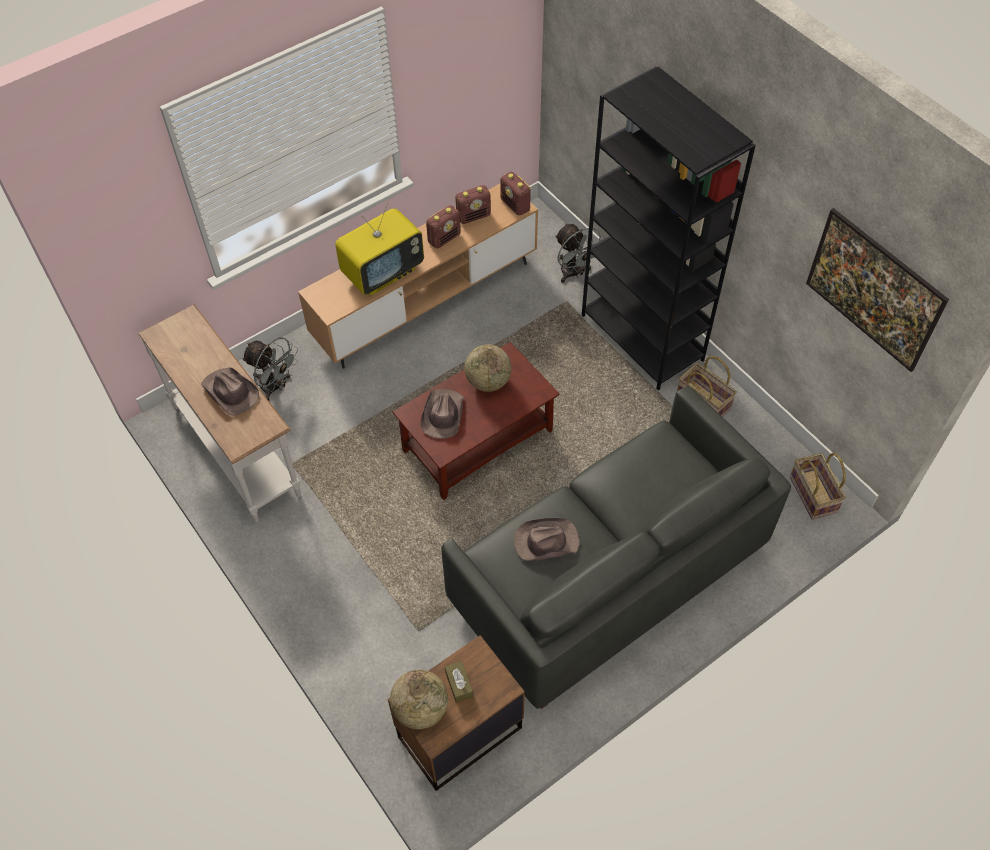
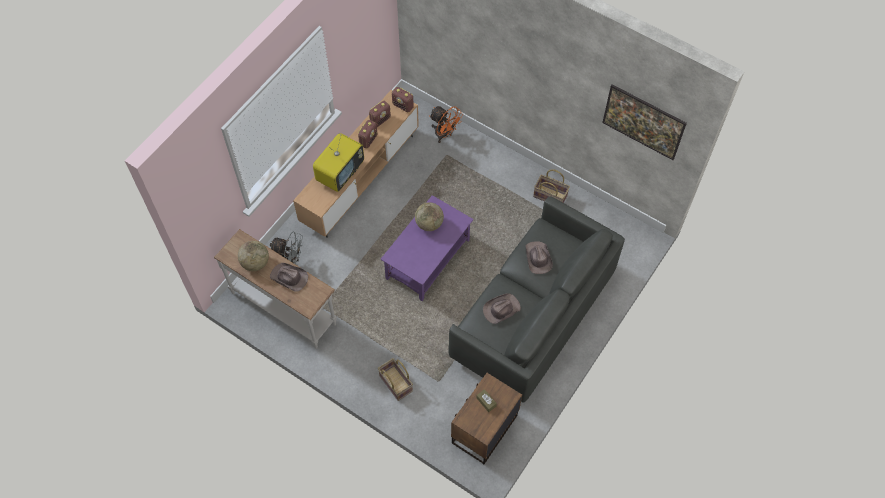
camera: 20 degrees left, 5 degrees up
(420, 709) = (471, 421): globe -> globe (255, 263)
(442, 415) = (411, 252): brown hat -> brown hat (538, 258)
(477, 442) = (427, 260): brown coffee table -> purple coffee table
(574, 273) = (444, 134): grey fan -> orange fan
(643, 337) = (501, 165): black bookcase -> none
(812, 494) = (629, 234): basket -> basket (395, 383)

